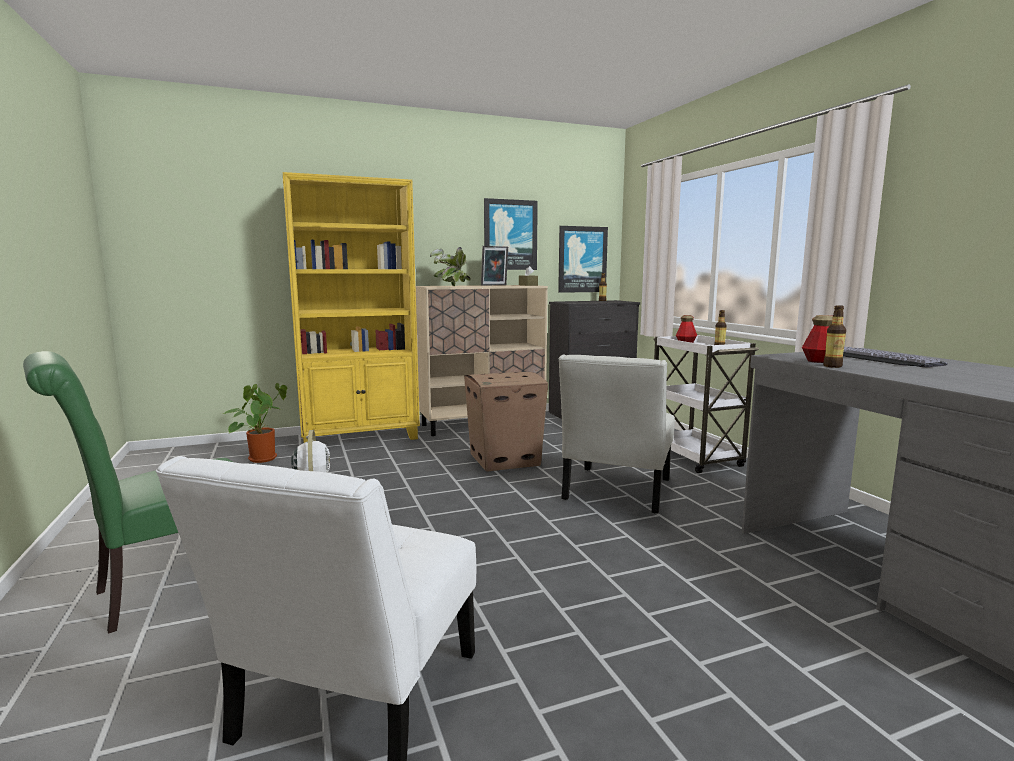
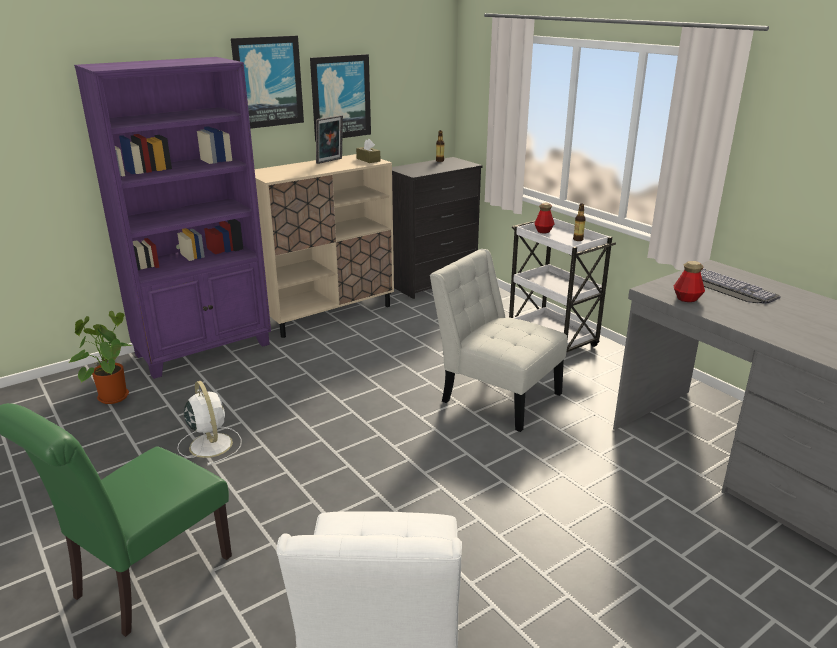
camera: 15 degrees left, 15 degrees up
(361, 438) = (205, 350): yellow bookcase -> purple bookcase
(451, 286) = (288, 172): potted plant -> none
(505, 459) = (376, 364): cardboard box -> none
(582, 259) = (417, 115): picture -> picture (268, 82)
(615, 492) = (496, 395): white chair -> white chair turned 120 degrees clockwise
(832, 366) = (699, 309): bottle -> none

